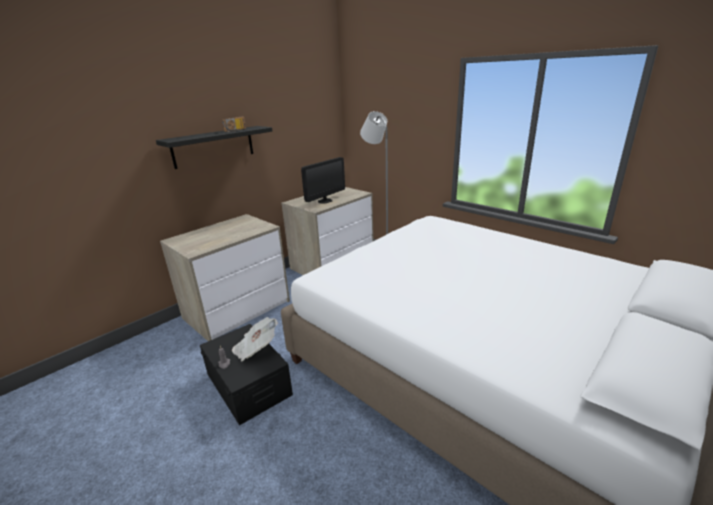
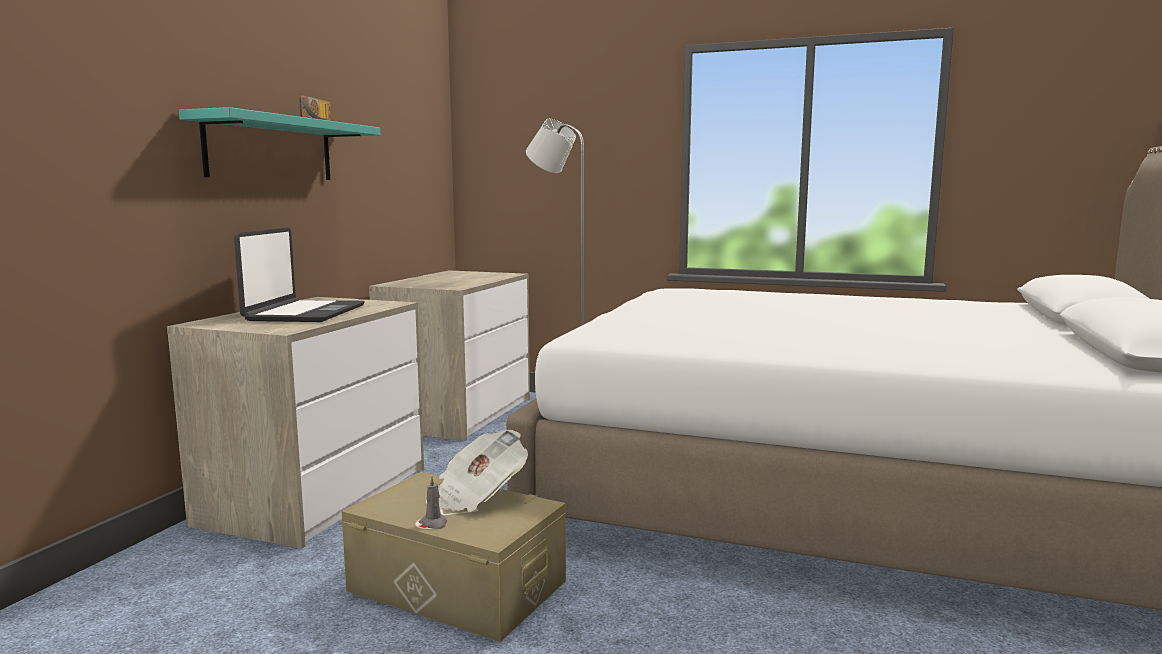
camera: 25 degrees left, 15 degrees down
(213, 146) = (271, 149): black shelf -> turquoise shelf
(220, 234) = (304, 313): none -> laptop
(248, 384) = (457, 586): black storage box -> beige storage box
(325, 201) = (456, 281): monitor -> none

